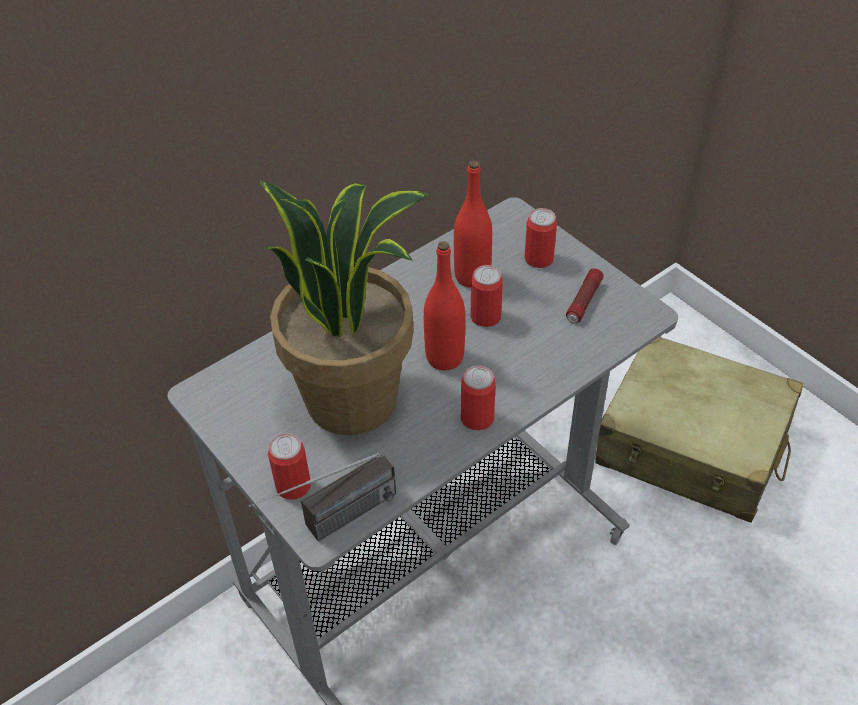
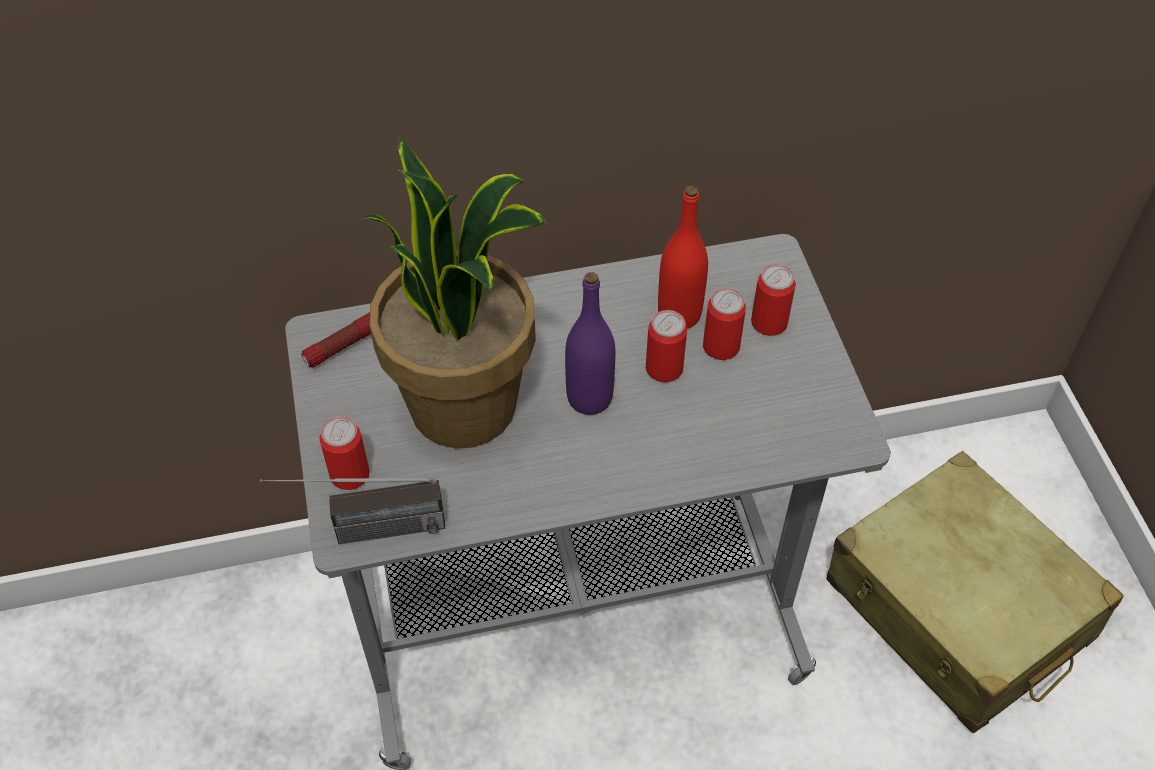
camera: 25 degrees right, 5 degrees up
(444, 357) = (589, 398): red bottle -> purple bottle
(477, 418) = (581, 482): can -> can (721, 346)
(584, 302) = (787, 395): flashlight -> flashlight (342, 347)

